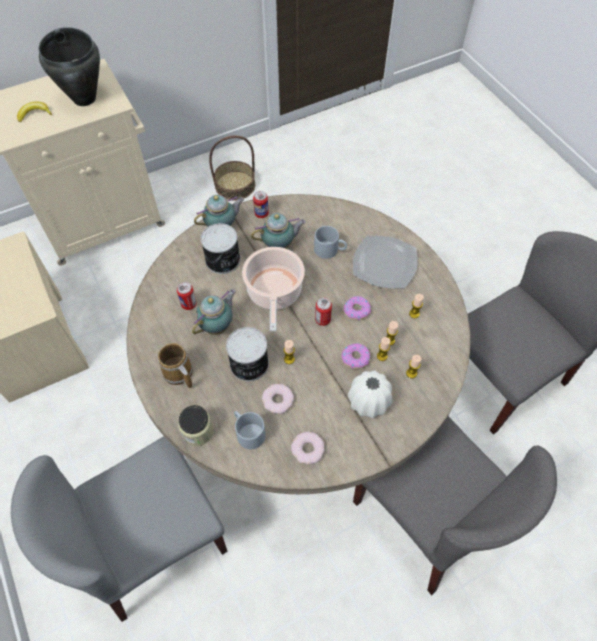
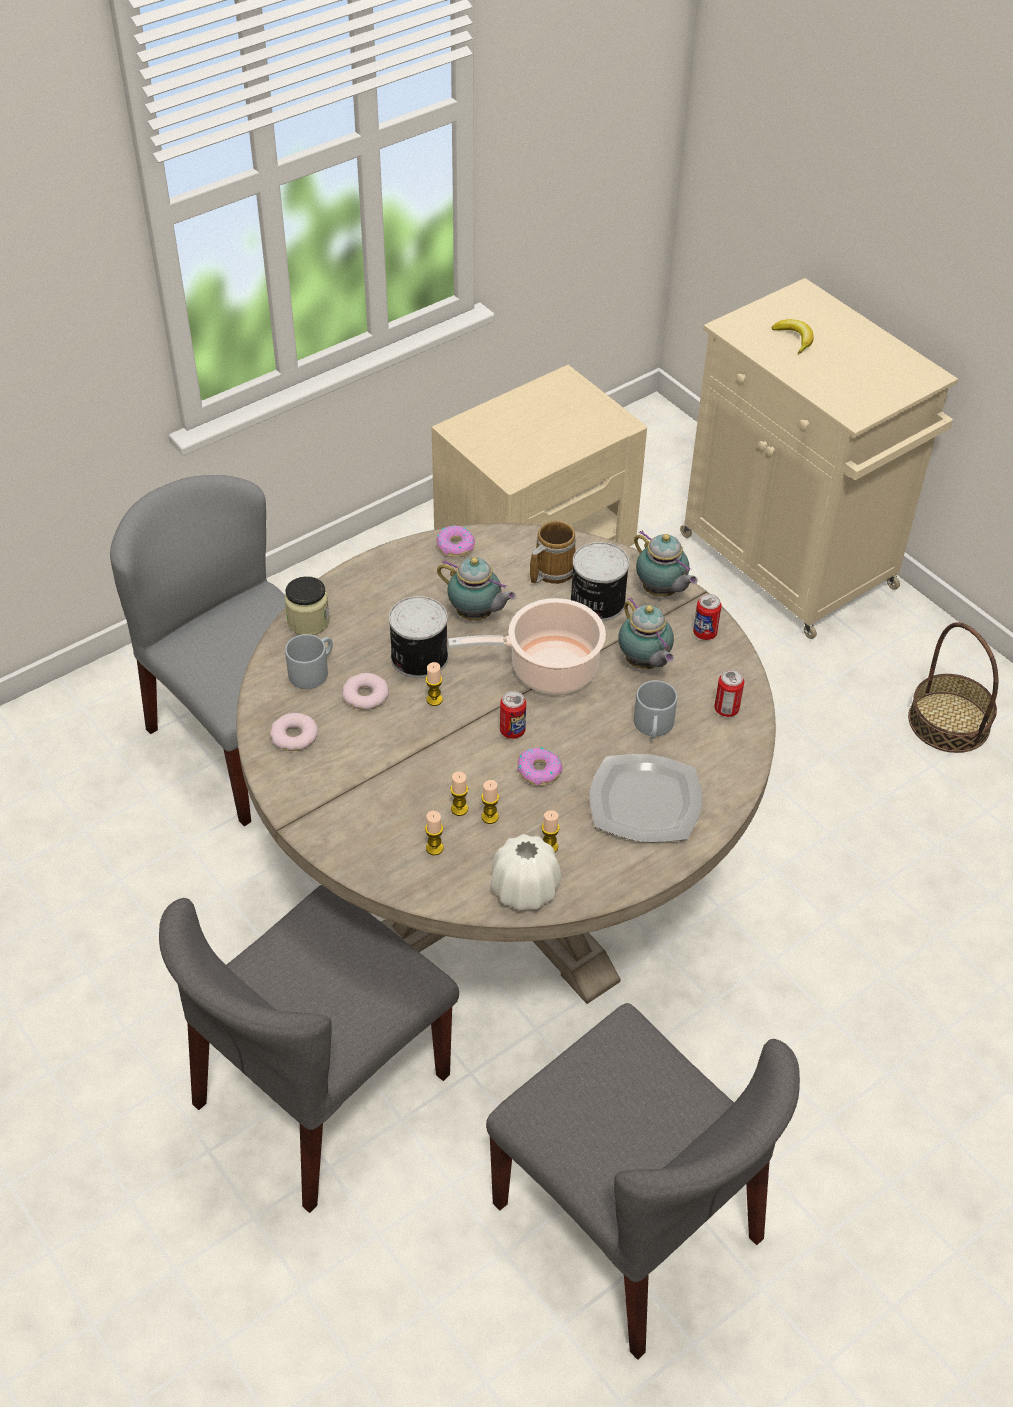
camera: 80 degrees right, 10 degrees down
(85, 98) = (852, 379): black cooking pot -> none
(178, 374) = (391, 588): mug -> mug (551, 570)
(189, 304) = (507, 579): can -> can (726, 709)
(355, 358) = (450, 776): donut -> donut (455, 546)
(368, 401) = (377, 797): white vase -> white vase (525, 889)

